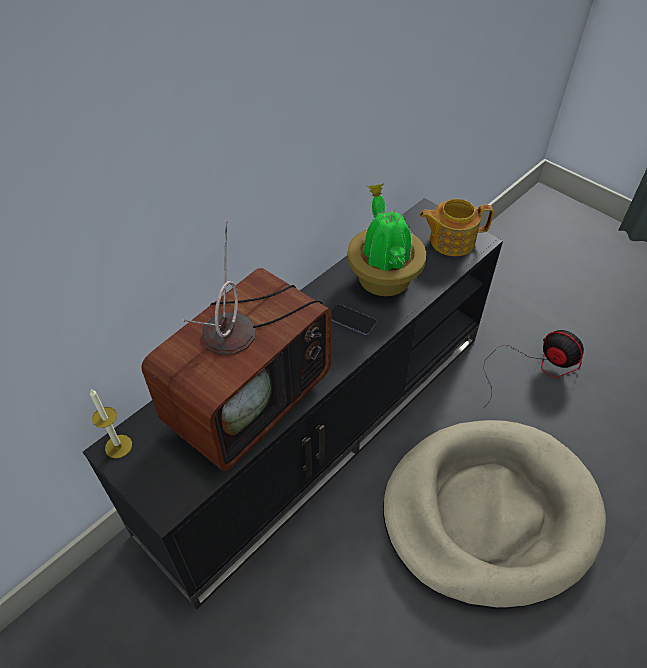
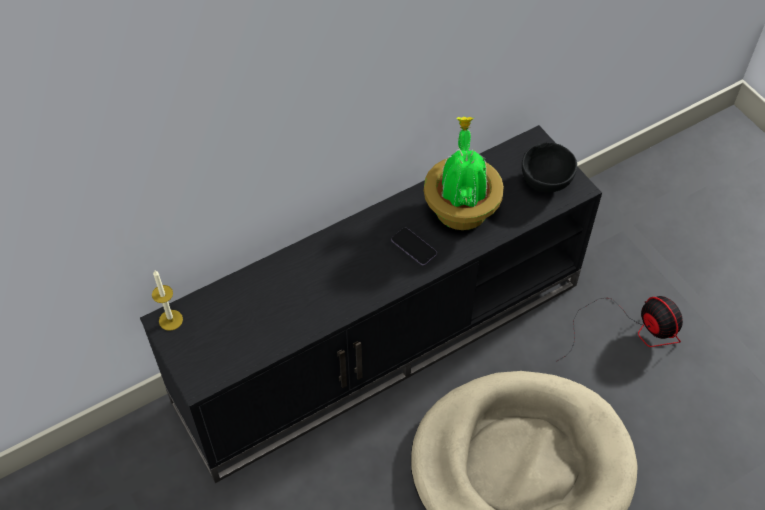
camera: 15 degrees right, 5 degrees up
(249, 395) = (295, 299): television -> none
(451, 240) = (546, 181): teapot -> black bowl

